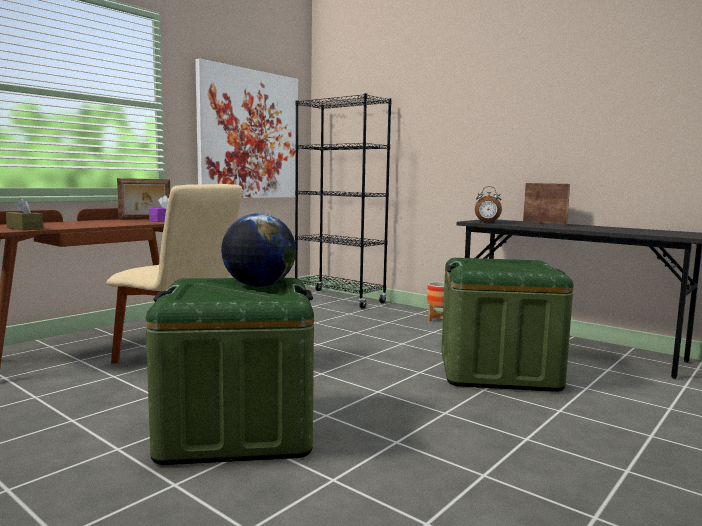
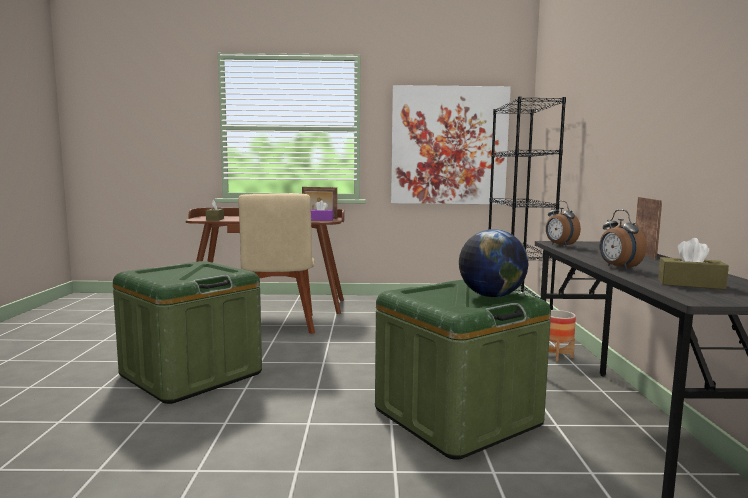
camera: 50 degrees right, 0 degrees up
(258, 286) = (212, 273): globe -> globe (491, 296)
(588, 229) = (618, 267): none -> alarm clock
(650, 232) = (690, 284): none -> brown tissue box

